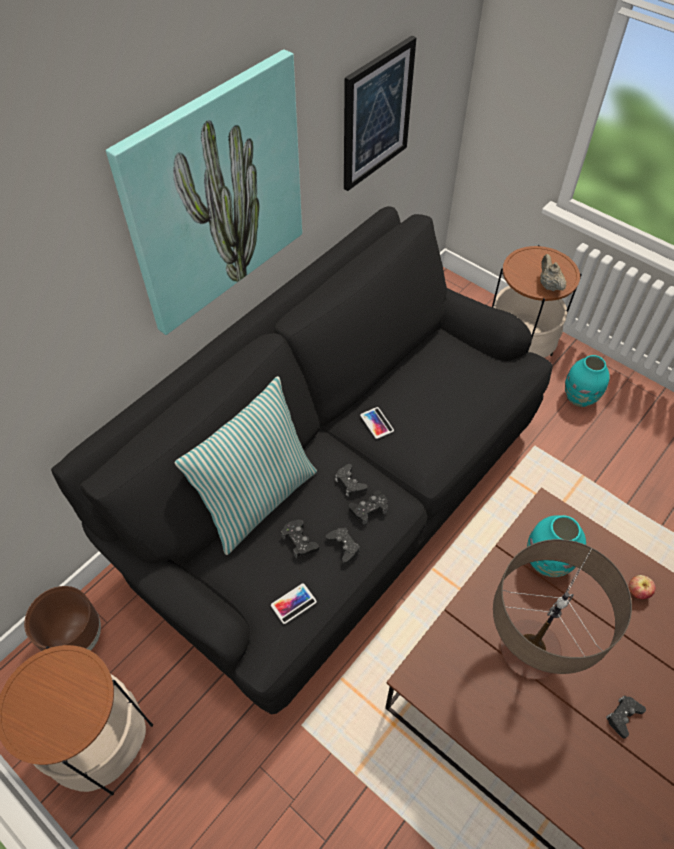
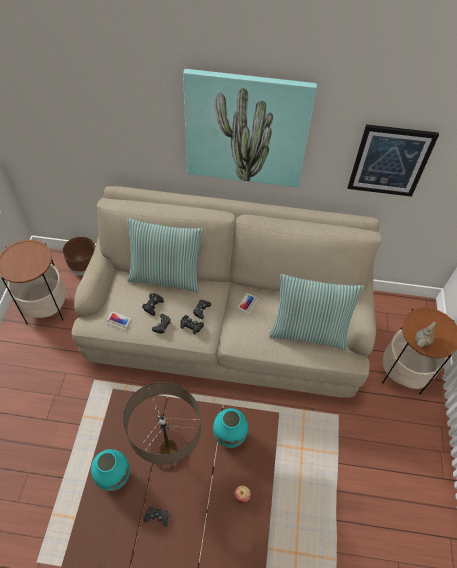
camera: 55 degrees right, 0 degrees up
(336, 497) = (226, 329): black sofa -> beige sofa
(464, 383) = (308, 331): none -> pillow
(579, 398) = (398, 426): turquoise vase -> turquoise vase (114, 477)

